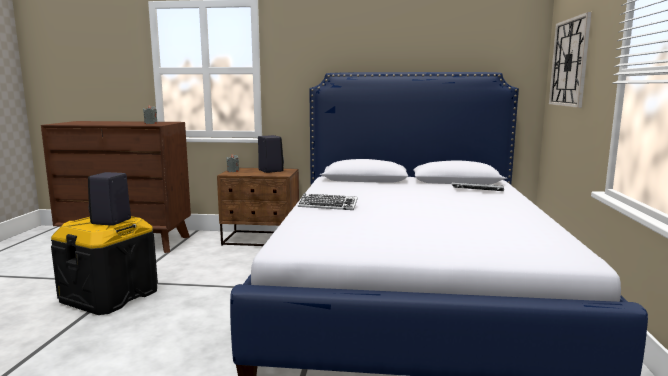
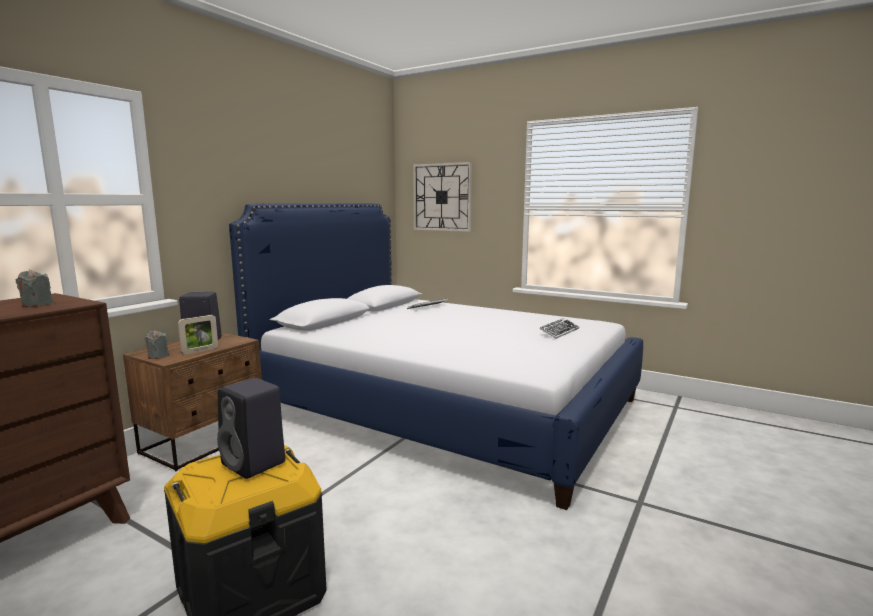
camera: 65 degrees left, 0 degrees up
(250, 174) = (200, 351): none -> picture frame
(327, 206) = (421, 345): keyboard -> keyboard (559, 331)

